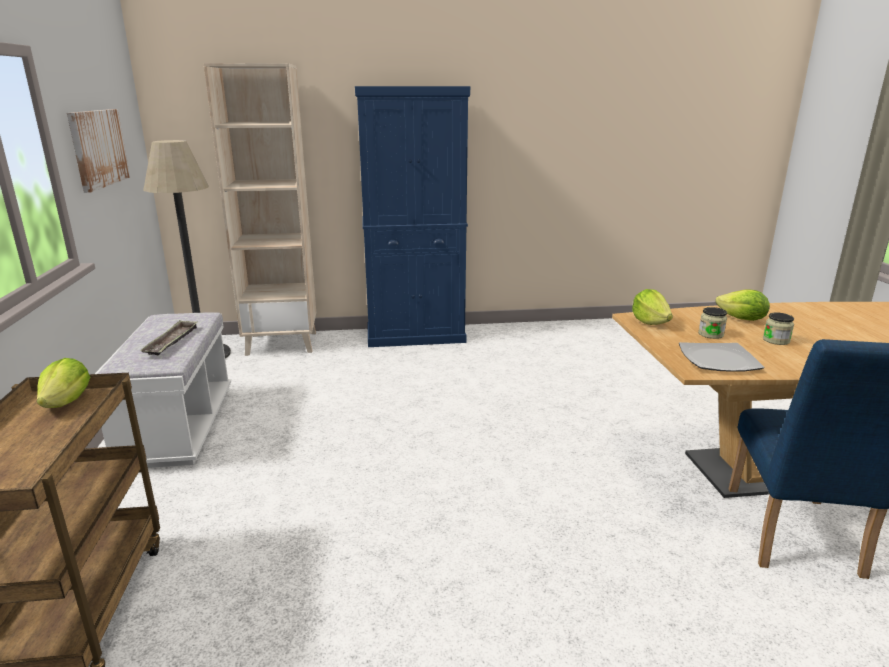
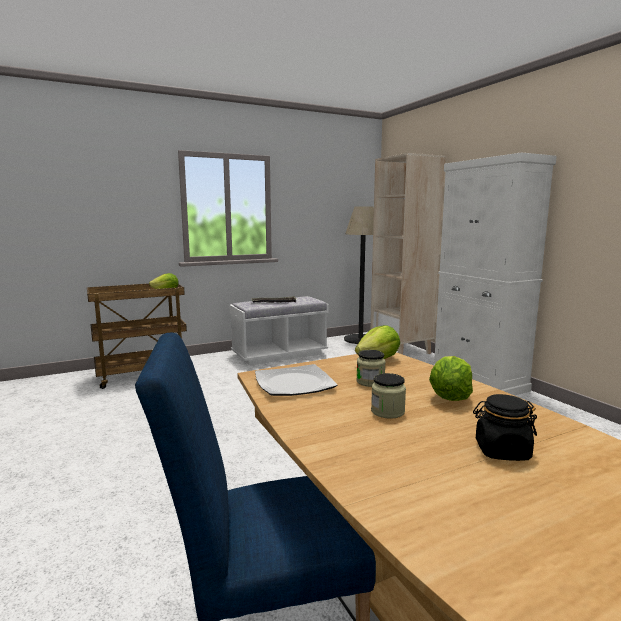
camera: 70 degrees right, 10 degrees down
(98, 148) = (317, 207): picture -> none
(416, 336) = (478, 380): blue cabinet -> white cabinet
(829, 327) = (501, 451): none -> black jar

